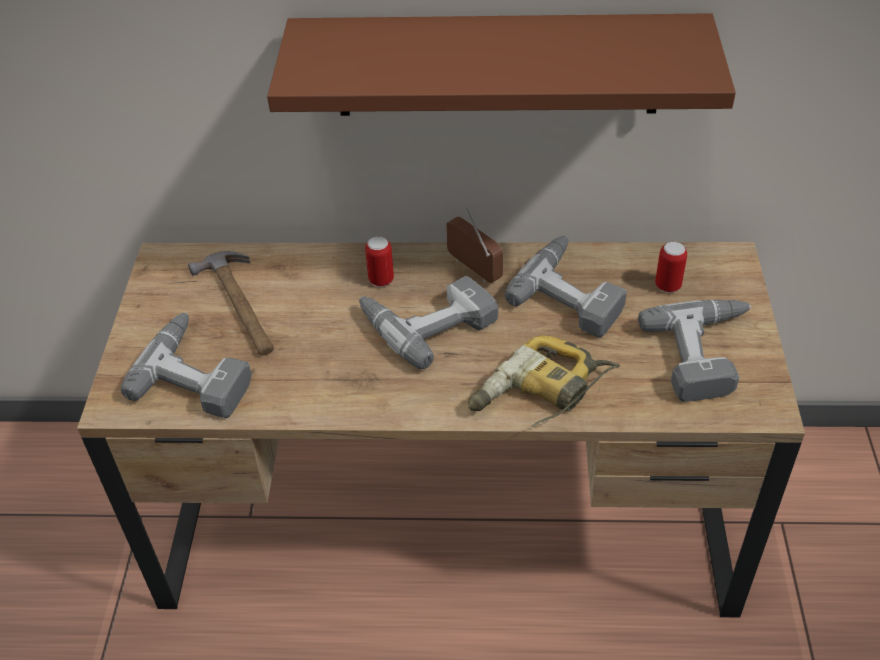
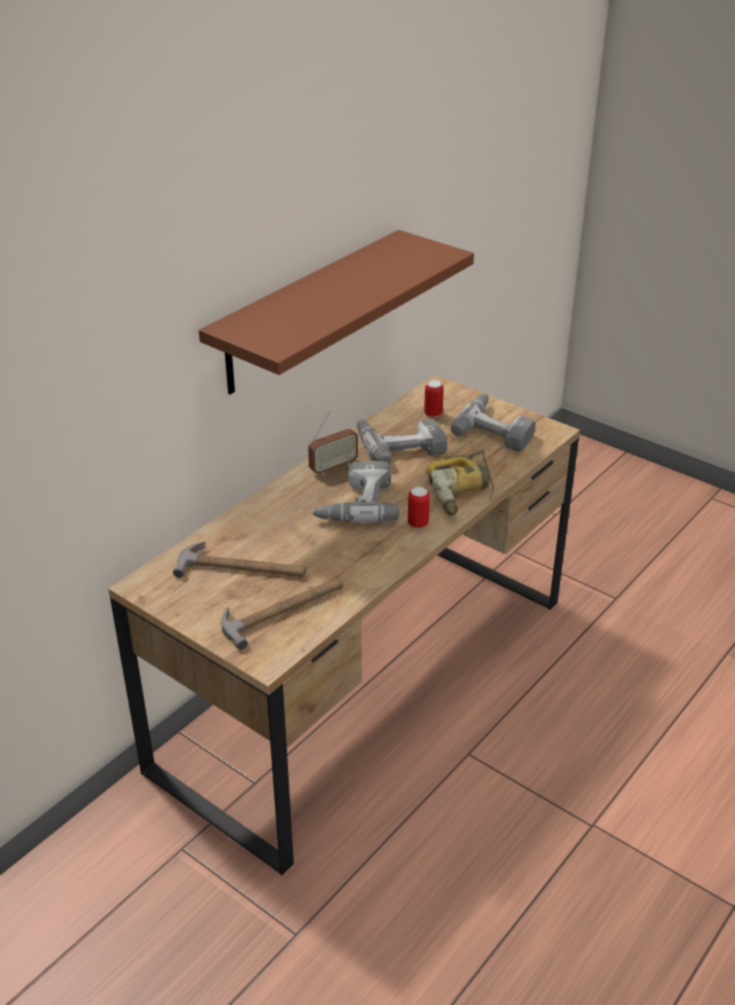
camera: 55 degrees left, 10 degrees down
(199, 373) = (284, 610): power drill -> hammer
(381, 280) = (295, 503): can -> can (418, 524)
(473, 269) = (333, 467): radio -> radio turned 150 degrees clockwise

